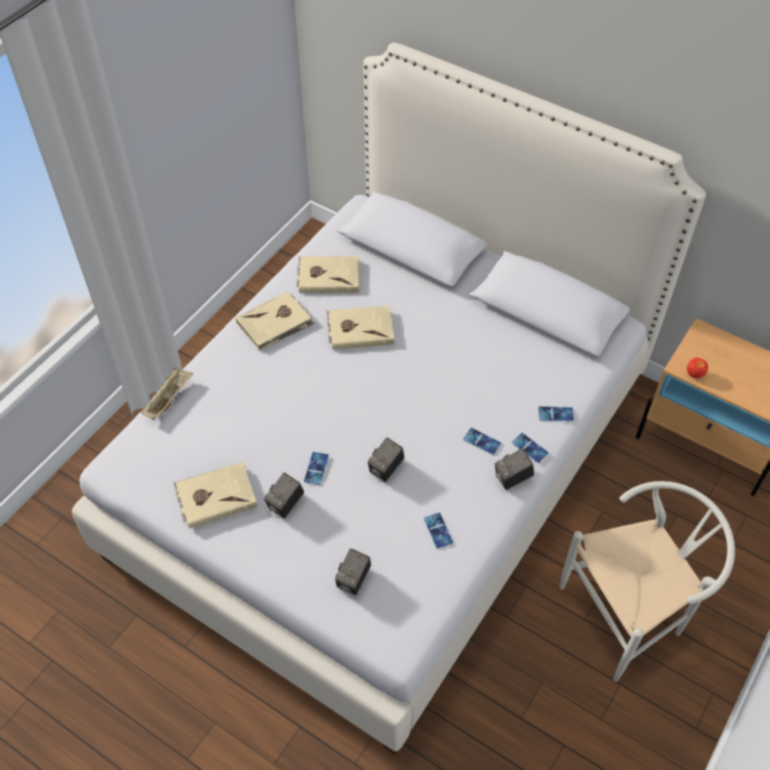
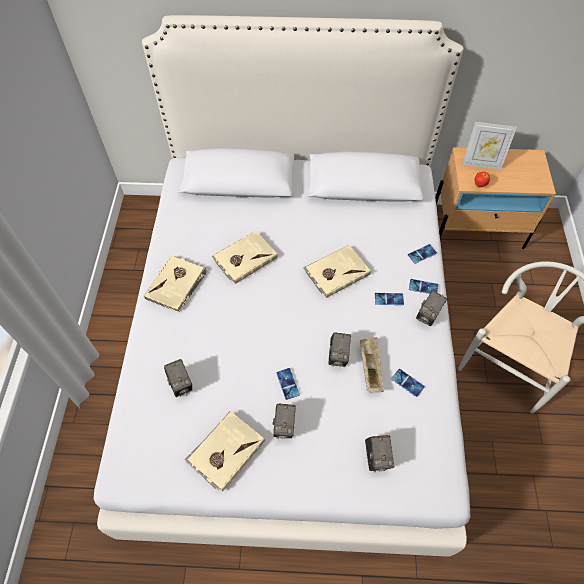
camera: 30 degrees left, 5 degrees up
(169, 399) = (131, 390): beige tray -> beige tray (370, 368)
(216, 416) = (181, 384): none -> camera
(328, 276) = (193, 229): beige book -> beige book (336, 272)
(716, 352) = (481, 164): none -> picture frame

